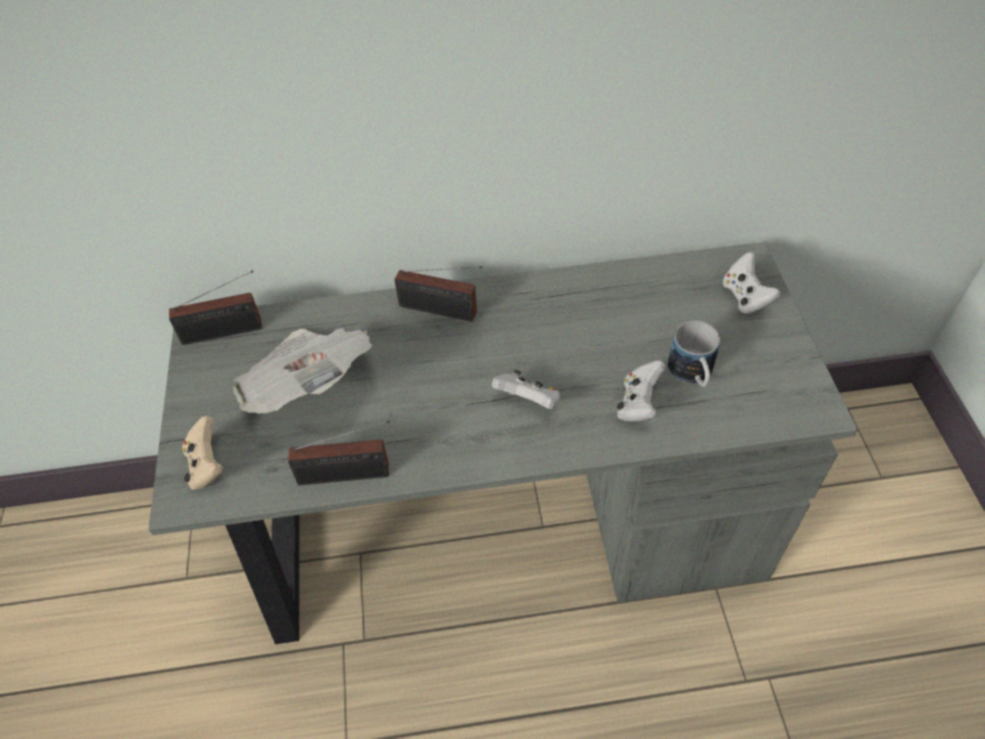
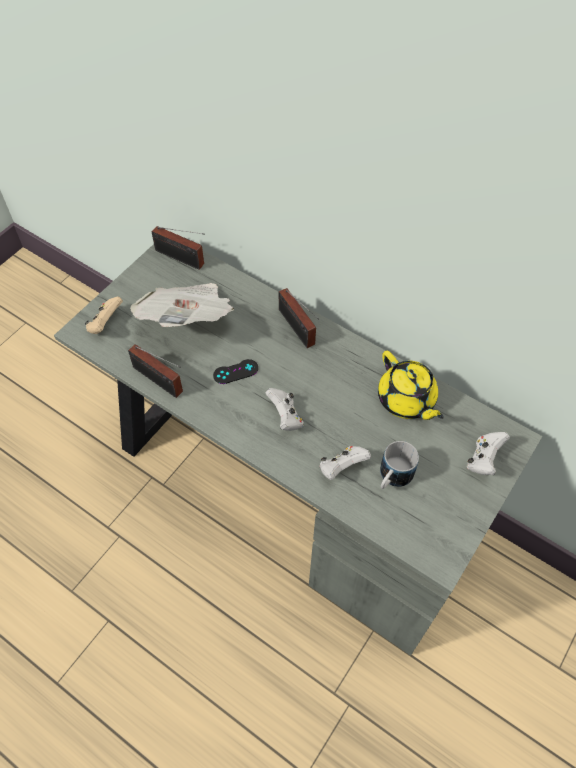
camera: 40 degrees right, 5 degrees up
(424, 399) = (235, 372): none -> black game controller
(622, 297) = (406, 400): none -> yellow teapot

